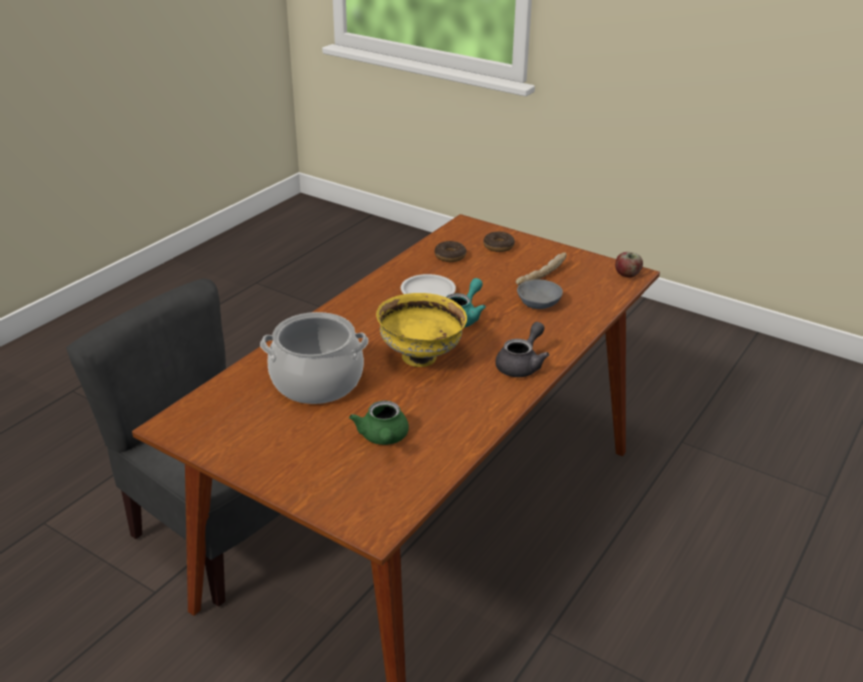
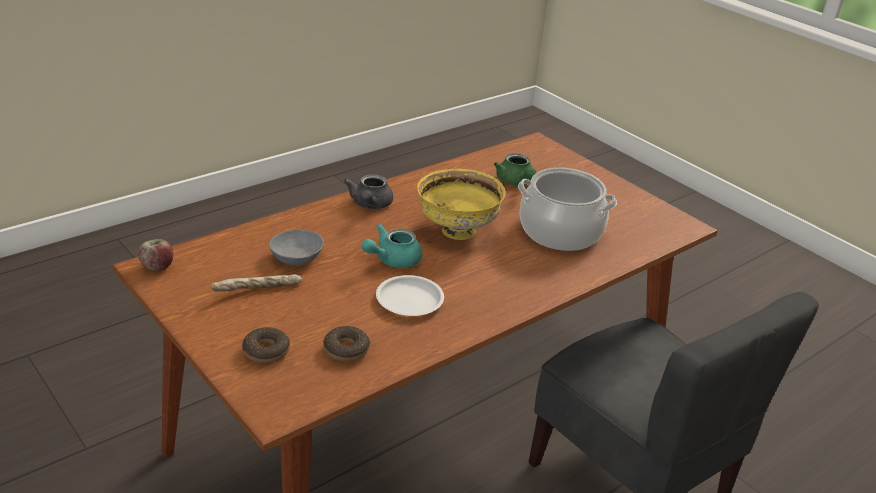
camera: 165 degrees left, 0 degrees up
(383, 438) = (516, 182): green teapot -> green teapot turned 150 degrees clockwise
(522, 365) = (370, 205): grey teapot -> grey teapot turned 45 degrees counterclockwise

